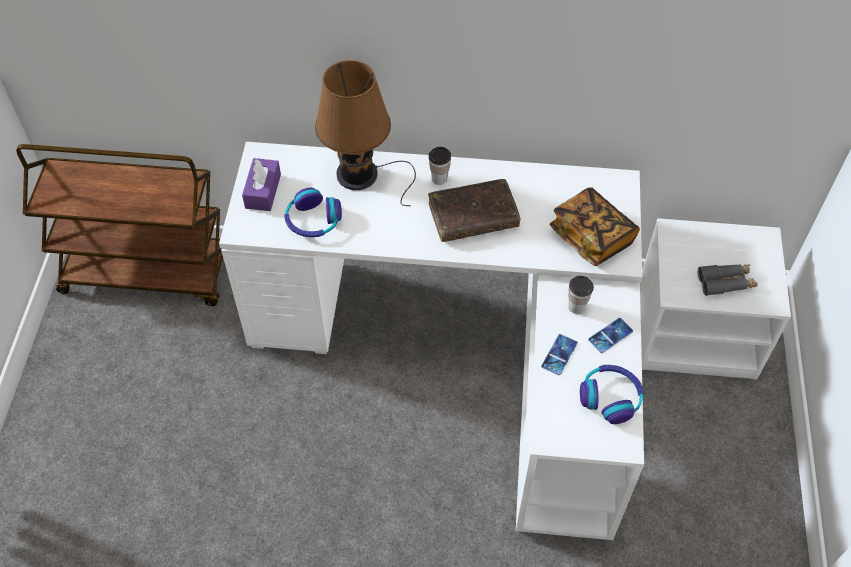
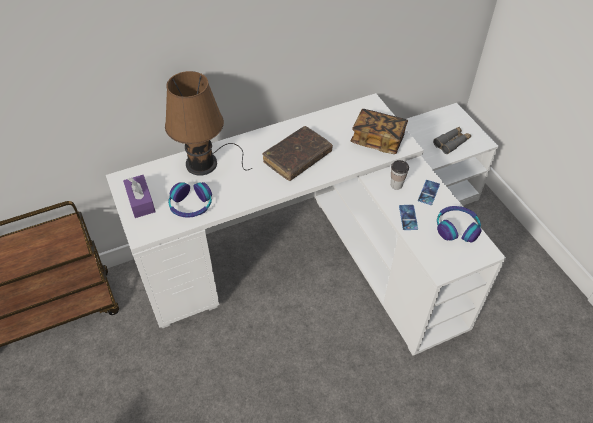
camera: 30 degrees left, 5 degrees down
(439, 178) = (258, 145): cup -> none

